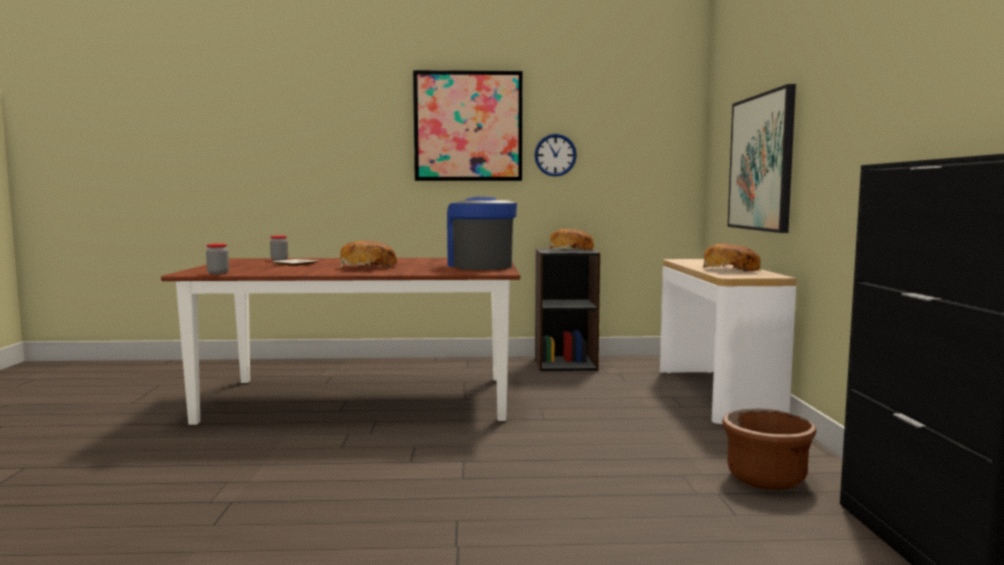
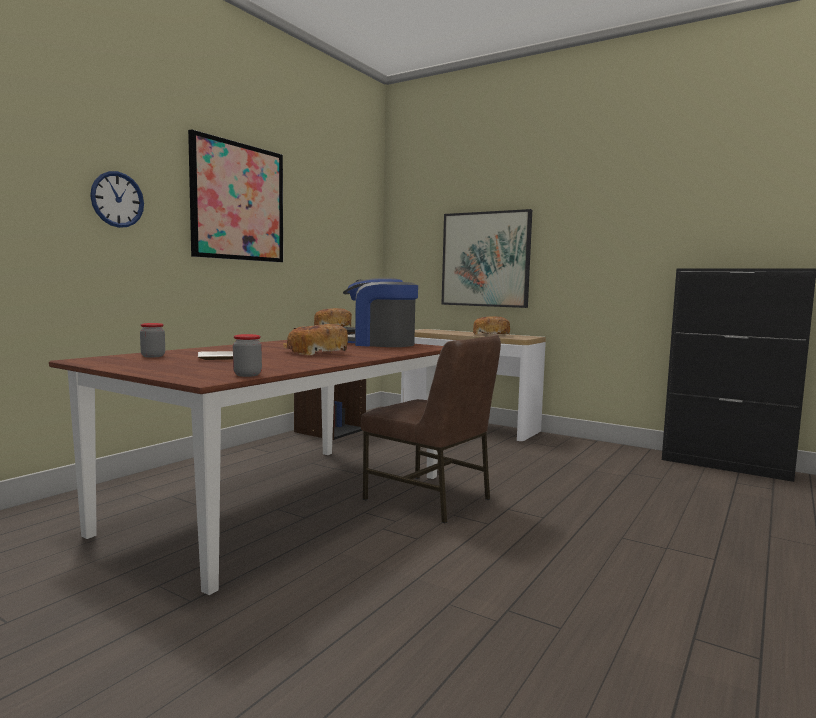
camera: 55 degrees left, 0 degrees up
(440, 431) = (429, 499): none -> brown chair
(555, 155) = (302, 239): wall clock -> wall clock (117, 199)
(766, 478) = (617, 459): brown planter -> none

